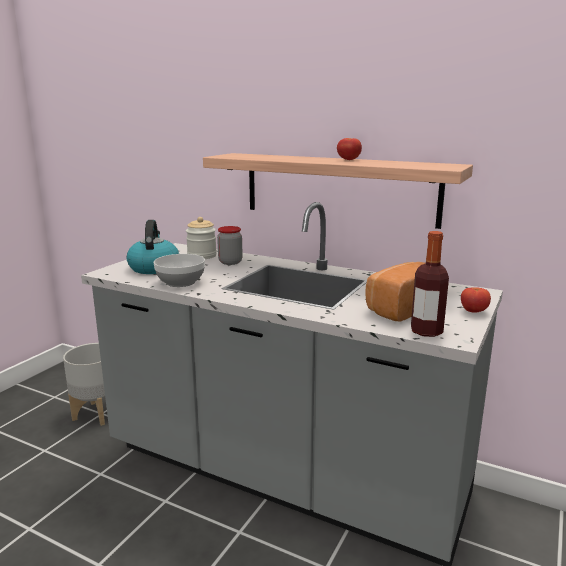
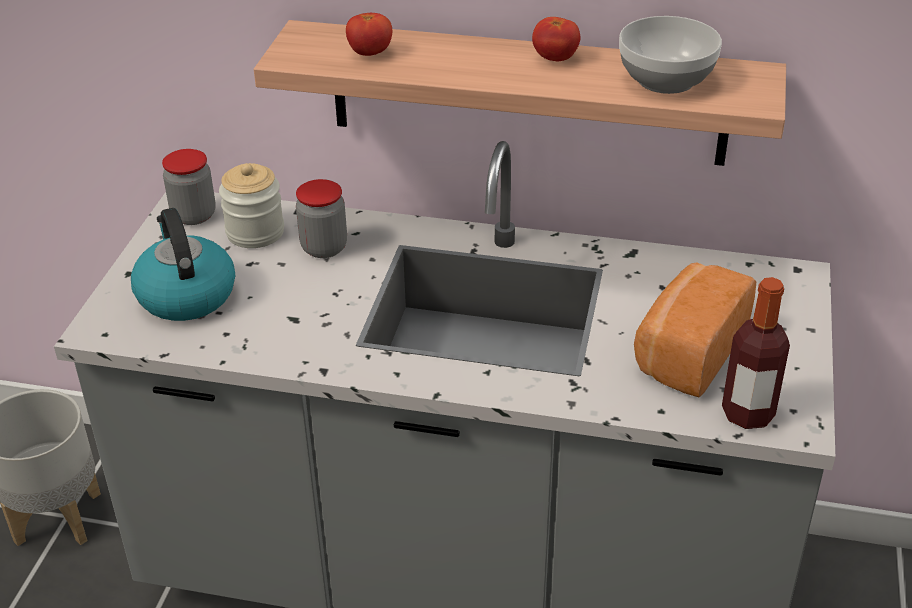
camera: 15 degrees left, 20 degrees up
(178, 249) = (194, 215): none -> jar
(180, 282) = (268, 339): bowl -> bowl (666, 80)
(474, 311) = (802, 341): tomato -> tomato (370, 53)

